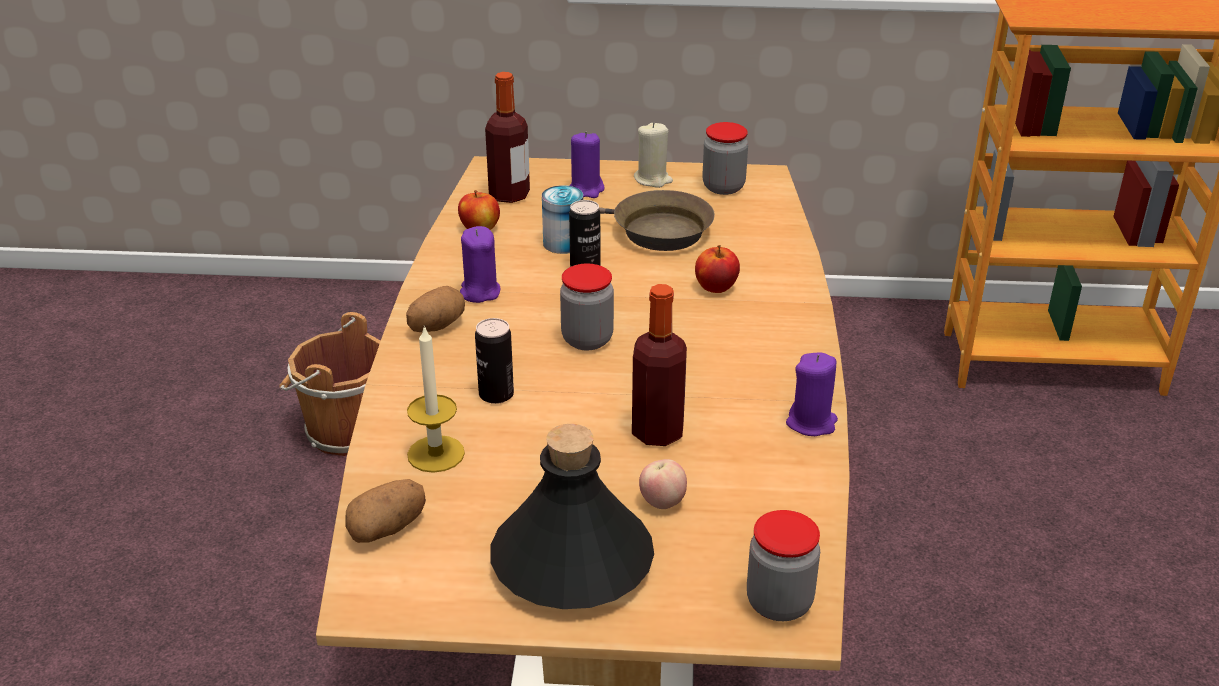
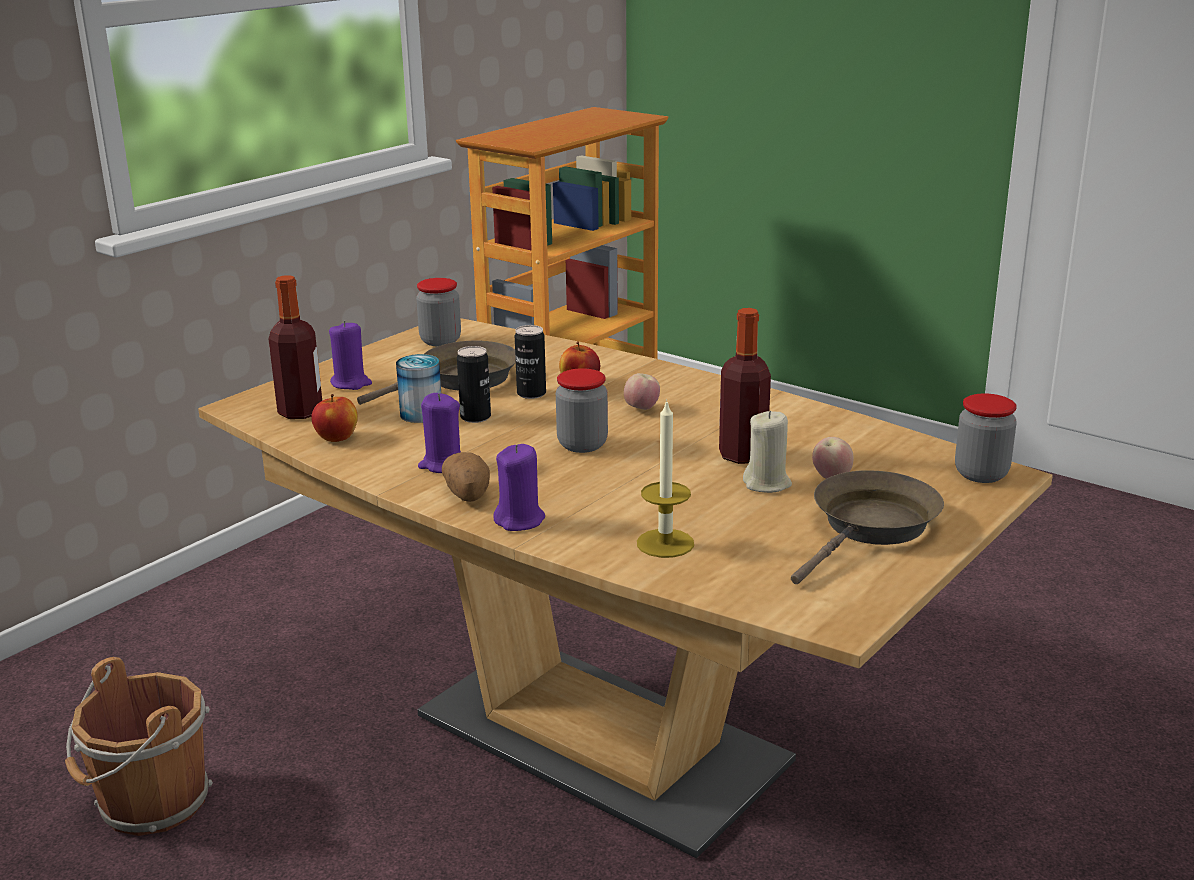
camera: 55 degrees left, 10 degrees down
(387, 528) = (747, 589): potato -> none
(496, 394) = (611, 498): can -> can (531, 394)
(573, 563) = (871, 528): black bottle -> brown frying pan
(653, 179) = (382, 358): beige candle -> beige candle (767, 484)
(698, 340) = (642, 409): none -> apple
(811, 423) = (794, 407): purple candle -> purple candle (520, 520)

